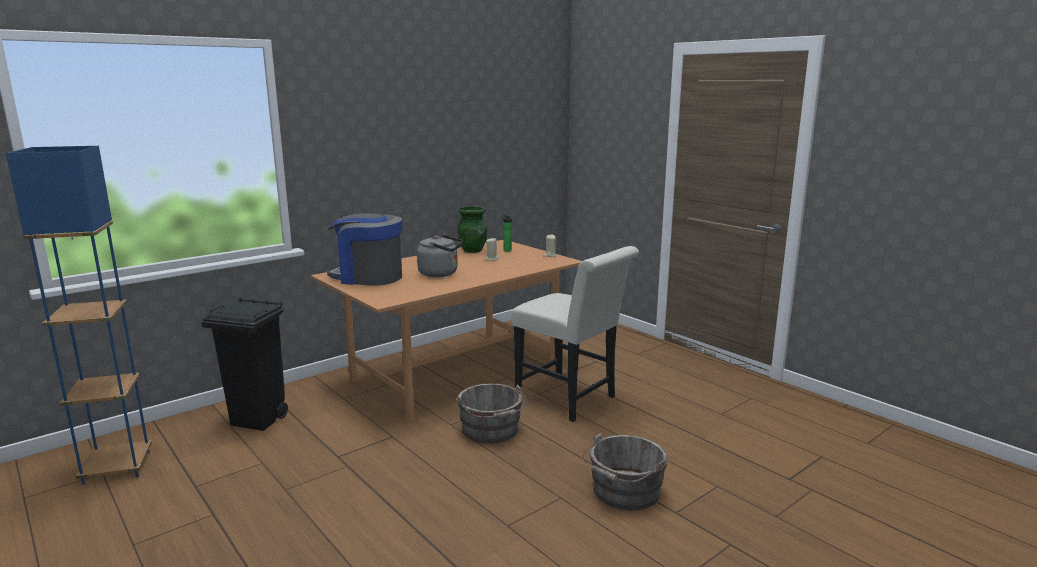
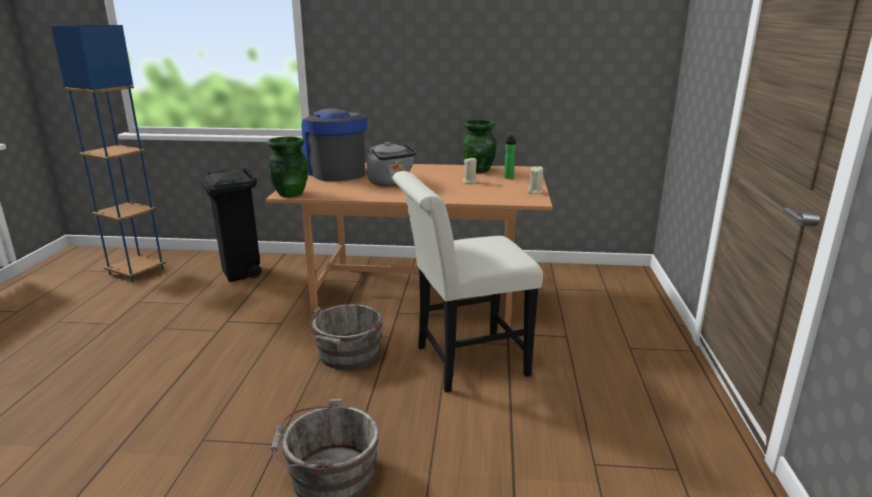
camera: 45 degrees right, 5 degrees up
(388, 300) = (290, 194): none -> green vase
(571, 400) = (463, 362): white chair -> white chair turned 75 degrees clockwise

